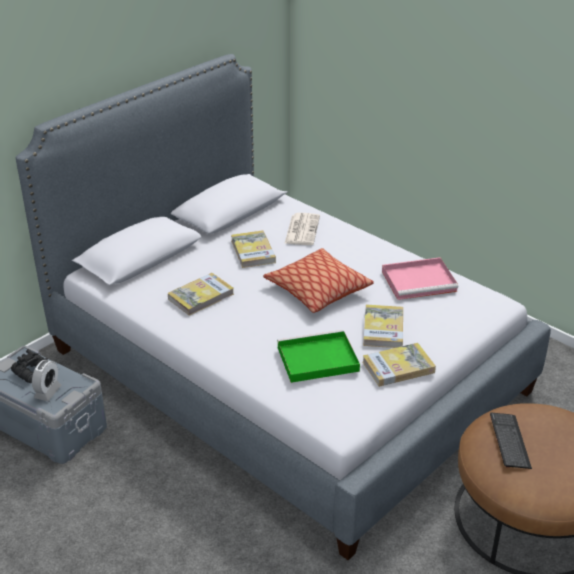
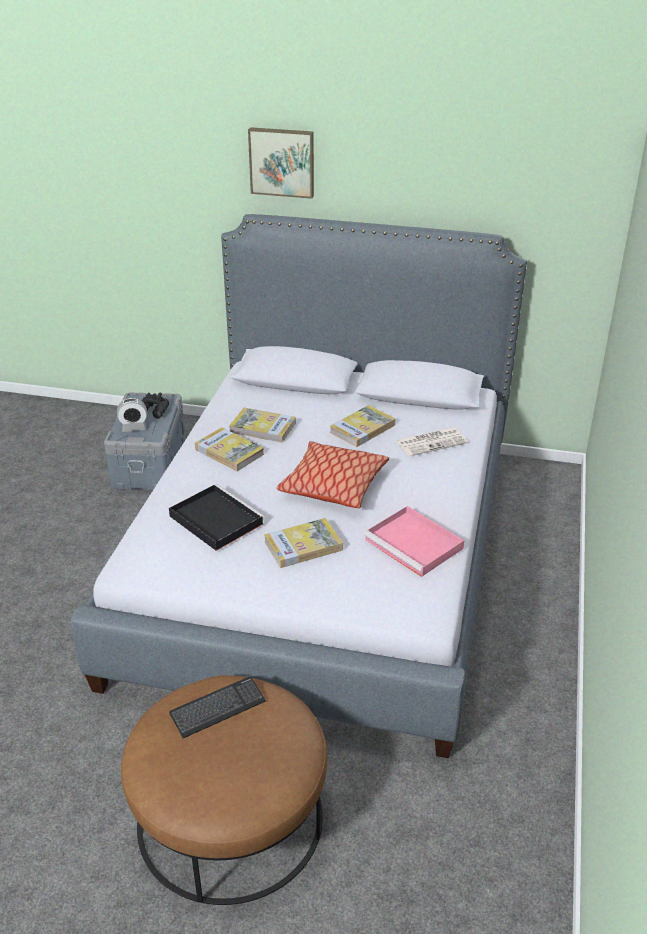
camera: 60 degrees right, 0 degrees up
(49, 61) = (282, 162): none -> picture
(316, 360) = (214, 519): green tray -> black tray
(398, 367) = (245, 574): book -> book (229, 452)

